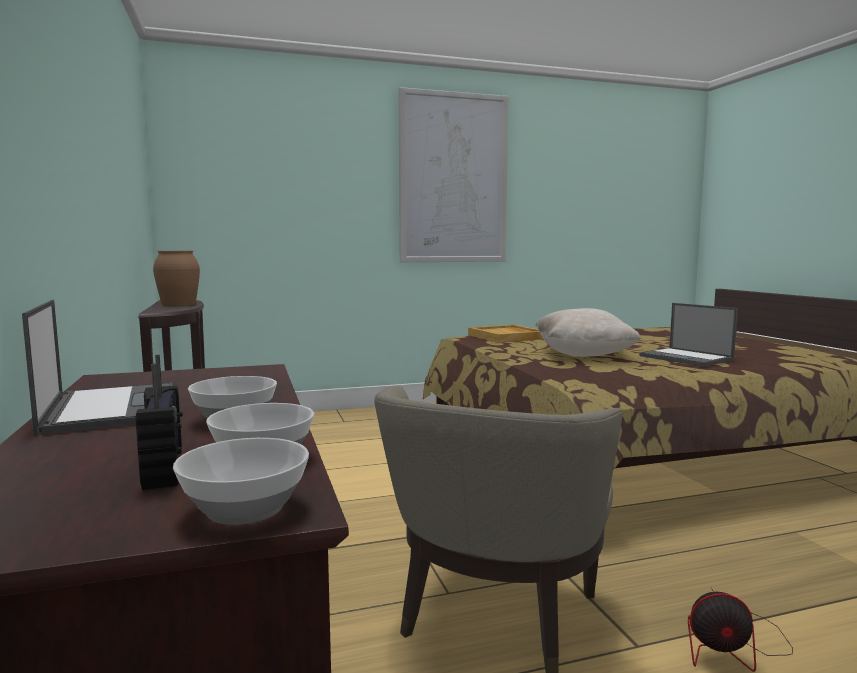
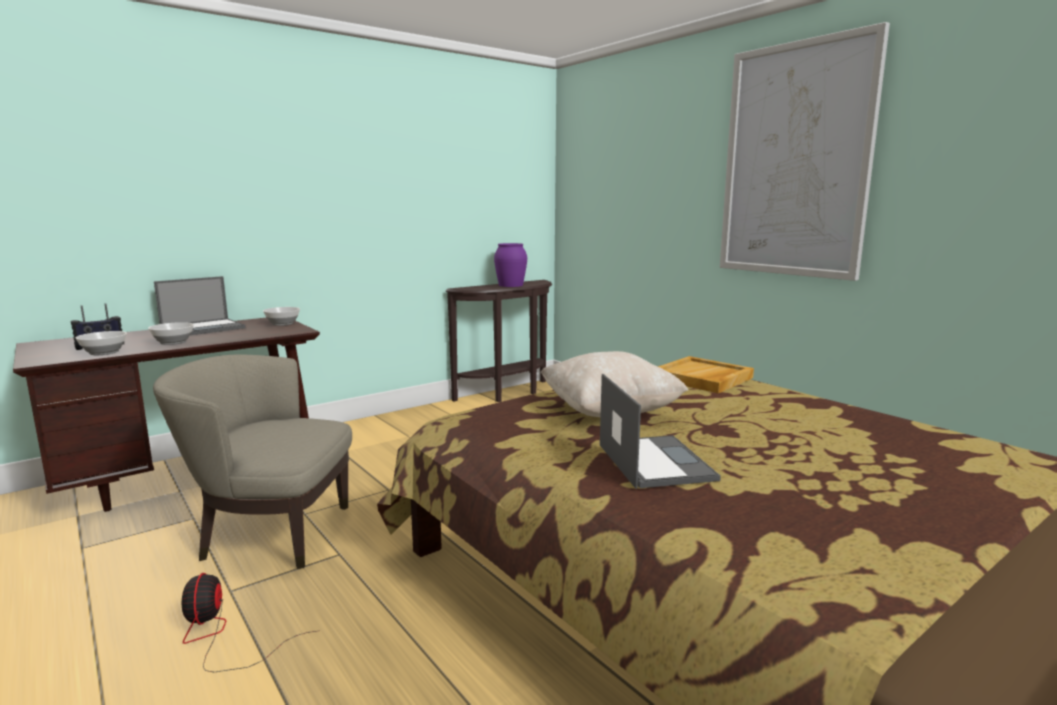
camera: 70 degrees right, 5 degrees up
(178, 304) = (511, 285): brown vase -> purple vase
(247, 510) = (41, 358): bowl -> bowl (282, 324)
(687, 358) = (654, 461): laptop -> laptop turned 135 degrees clockwise

